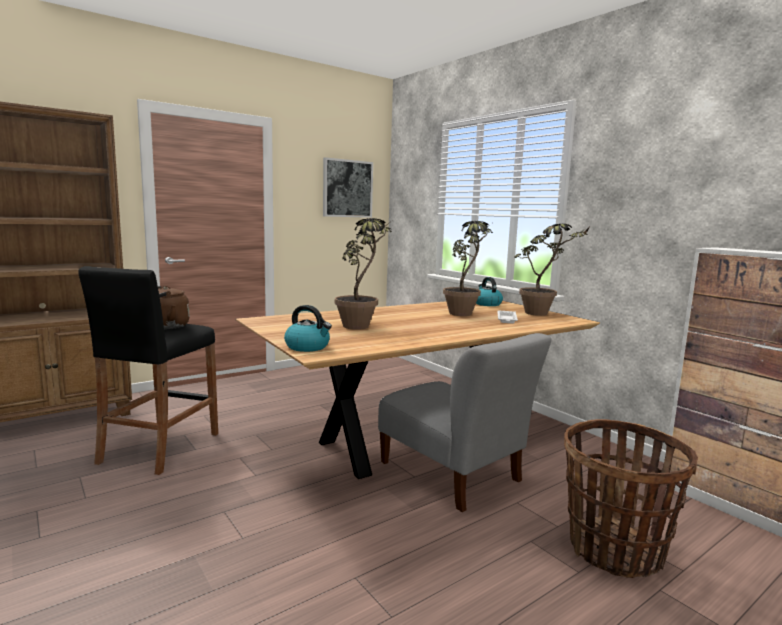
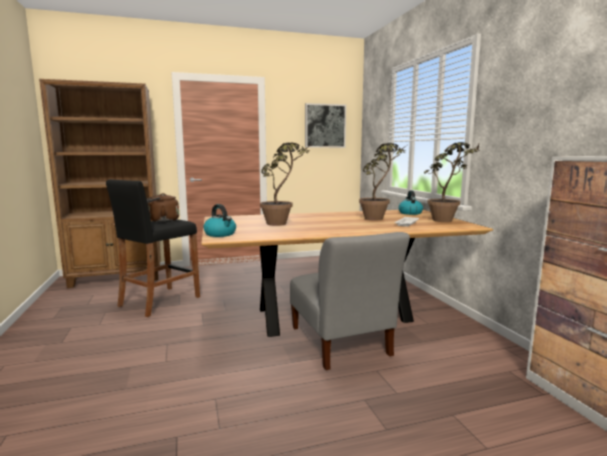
camera: 20 degrees right, 0 degrees up
(615, 550) = (433, 420): basket -> none

